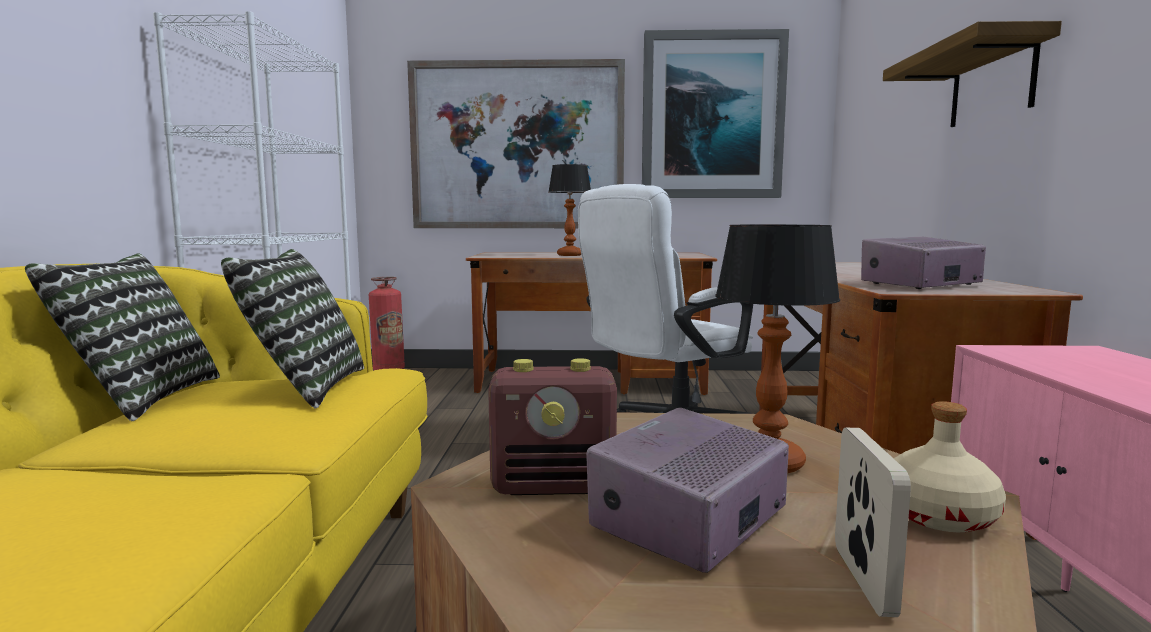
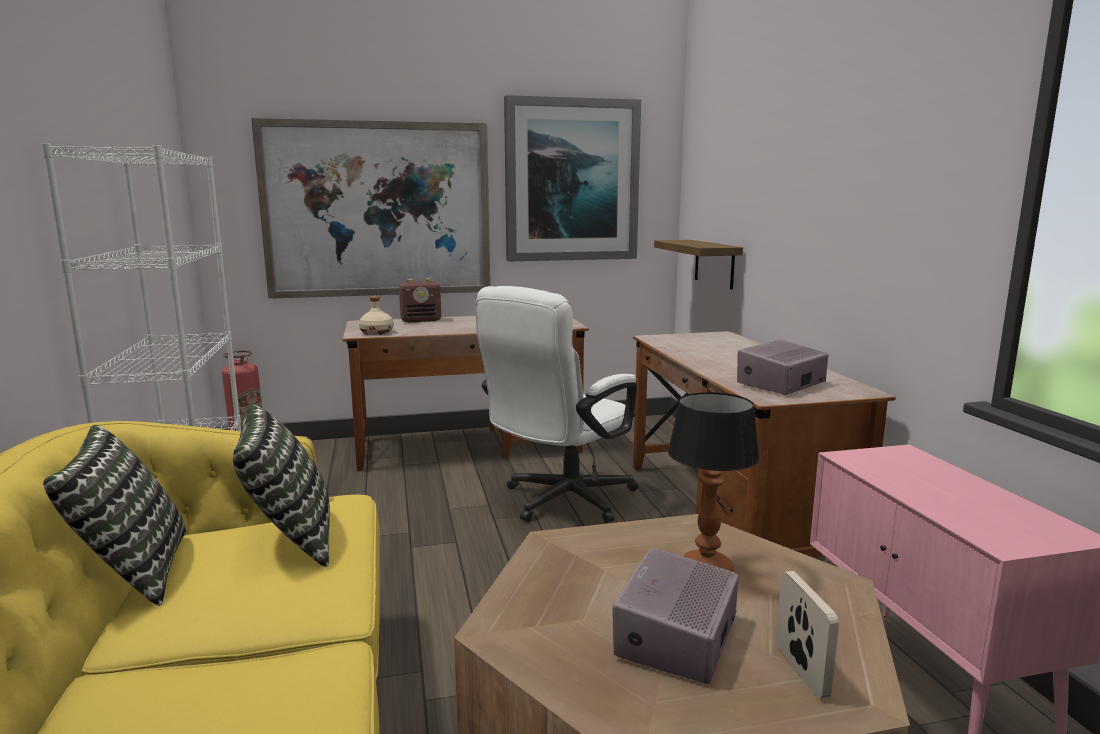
camera: 15 degrees left, 5 degrees up
(554, 486) = (565, 620): radio -> radio (421, 320)
(569, 255) = (444, 326): table lamp -> none
(940, 516) = (831, 607): beige bottle -> beige bottle (377, 332)
(992, 83) = (826, 205): shelf -> shelf (714, 263)

